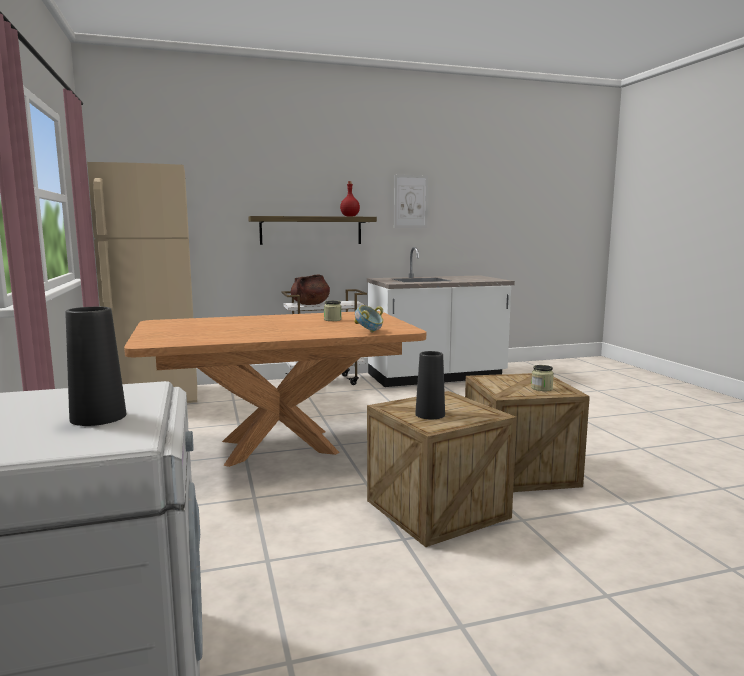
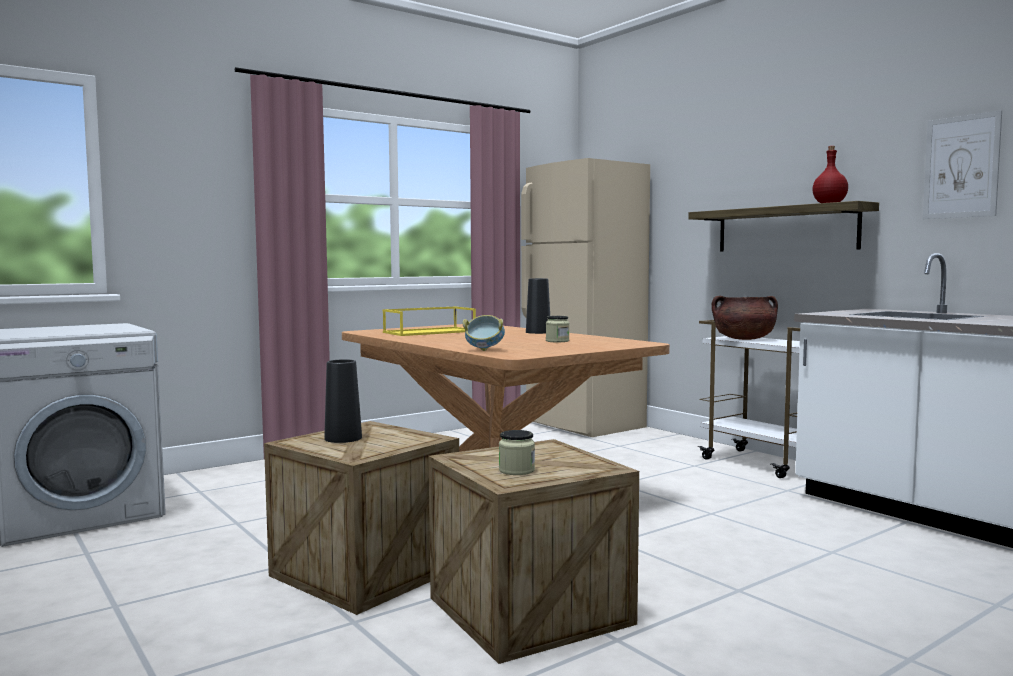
camera: 70 degrees right, 5 degrees down
(98, 417) = (57, 332): black vase -> black vase (538, 332)
(201, 332) = (430, 332): none -> yellow tray

